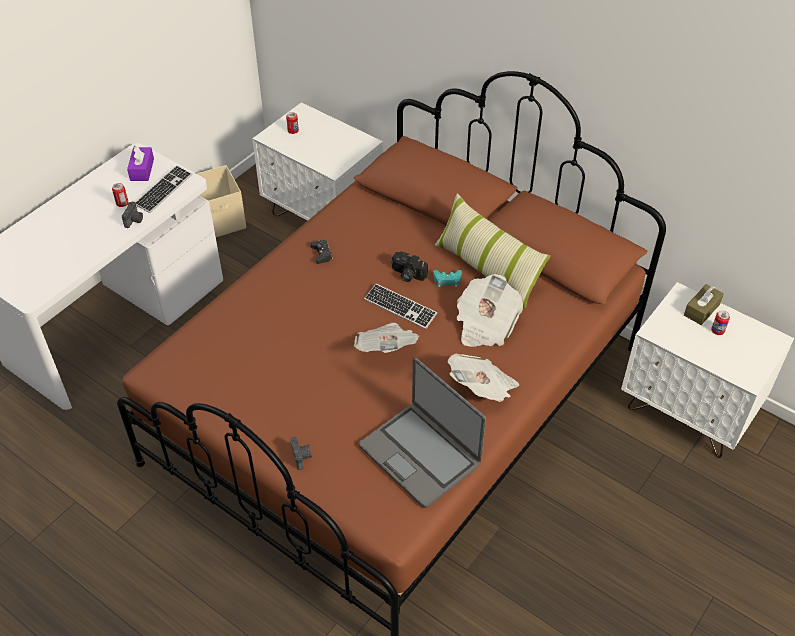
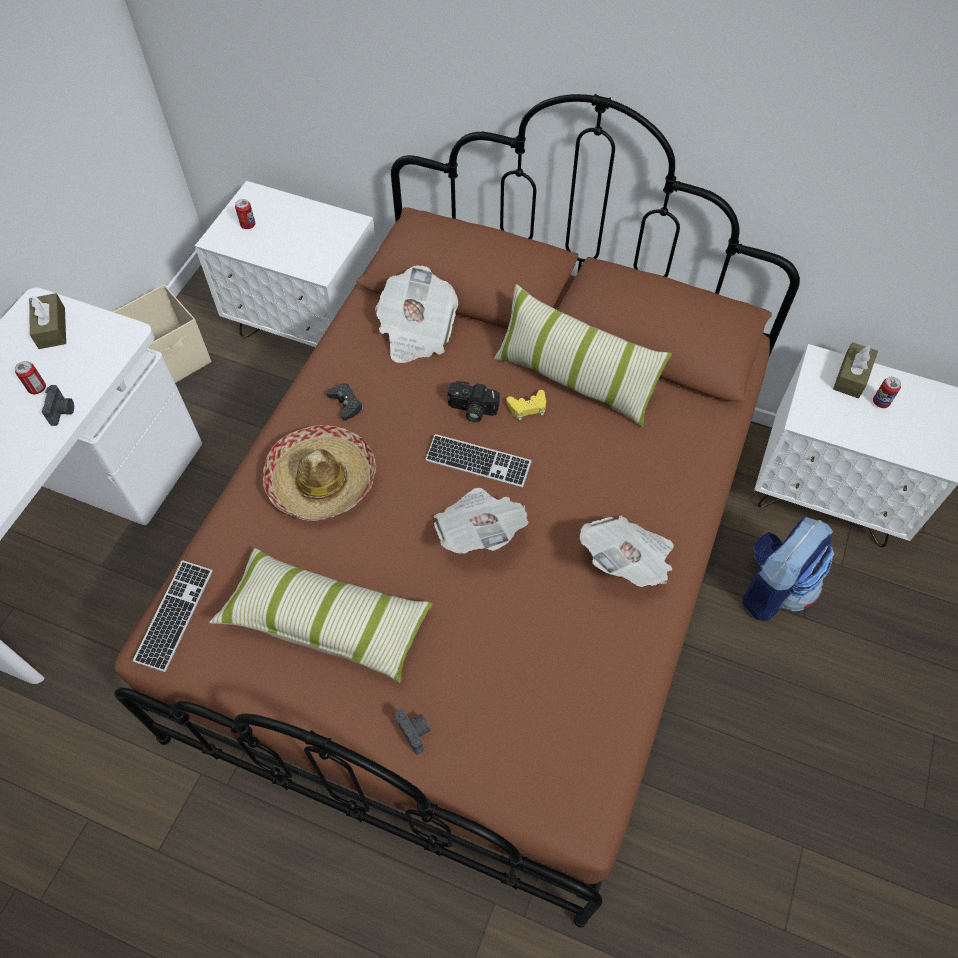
camera: 15 degrees left, 10 degrees up
(142, 169) = (52, 328): purple tissue box -> brown tissue box
(164, 190) = (93, 354): keyboard -> keyboard (175, 616)
(265, 381) = (326, 622): none -> pillow
(290, 297) = (322, 480): none -> hat
(420, 454) = (578, 685): laptop -> none
(447, 280) = (527, 407): turquoise game controller -> yellow game controller
(485, 325) = (599, 463): newspaper -> newspaper (416, 332)
(620, 467) = (773, 587): none -> backpack

